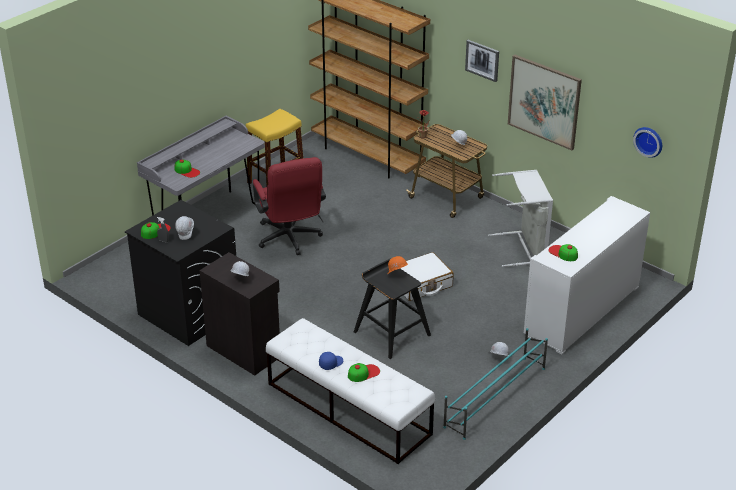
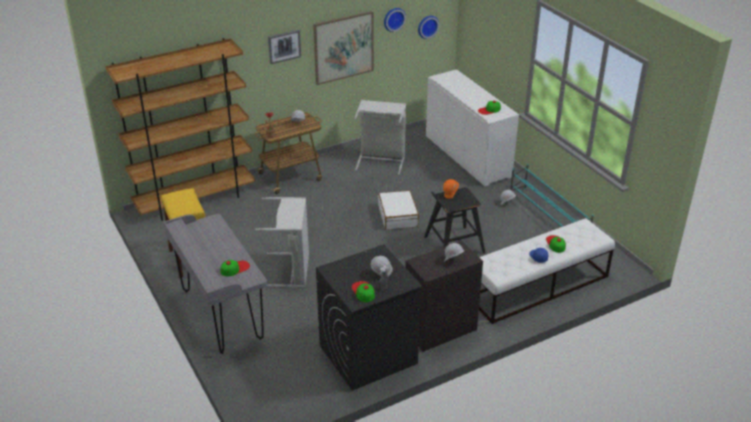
camera: 70 degrees left, 0 degrees up
(290, 240) = (292, 270): red office chair -> grey laundry basket
(606, 105) = (393, 19): none -> wall clock

